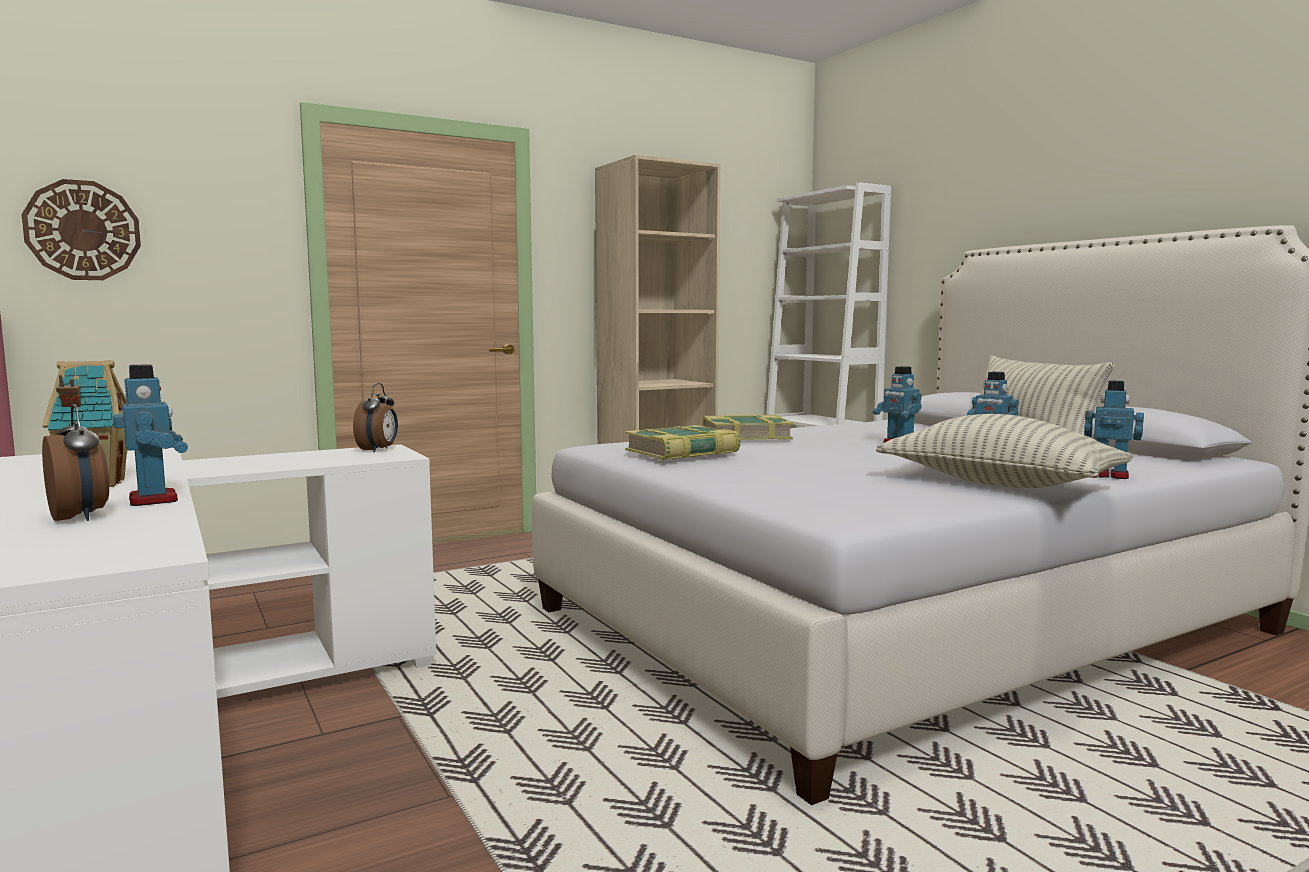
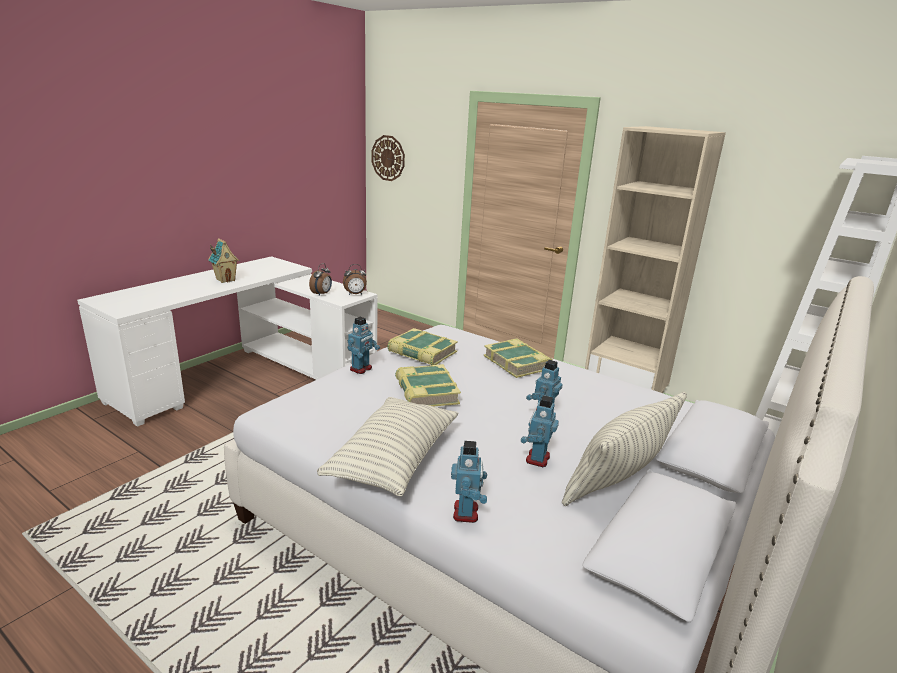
camera: 65 degrees right, 15 degrees up
(80, 517) = (173, 292): alarm clock -> alarm clock (322, 294)
(155, 500) = (200, 293): toy robot -> toy robot (361, 369)
(814, 462) = (426, 392): none -> book

